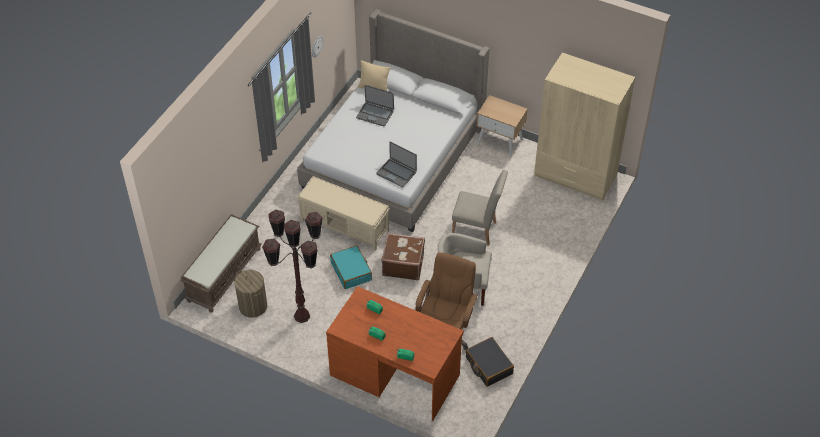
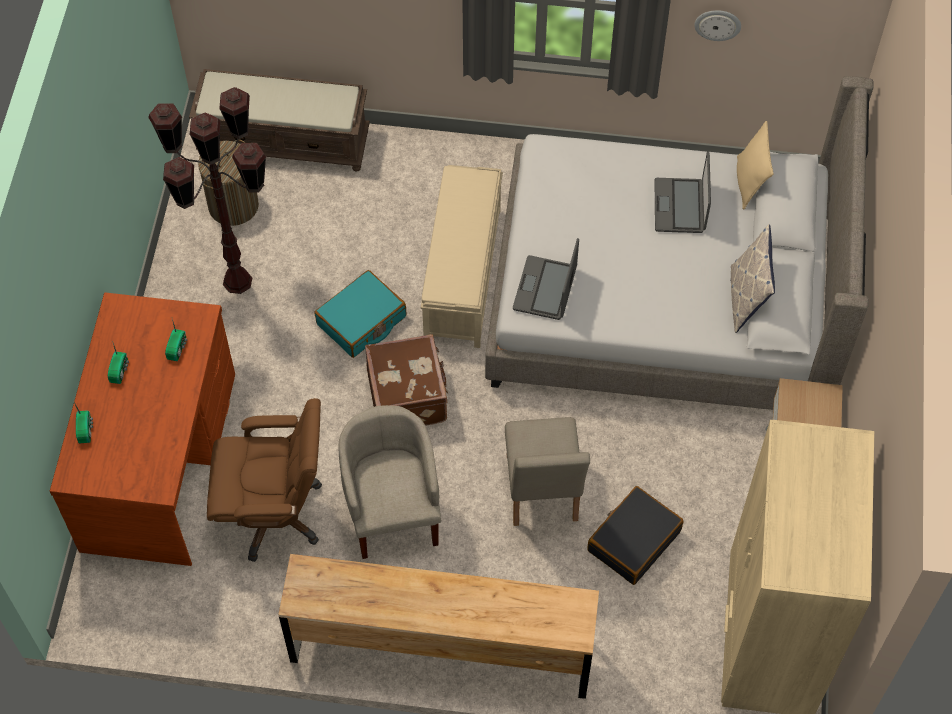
camera: 70 degrees right, 10 degrees up
(434, 108) = (746, 299): none -> pillow
(488, 366) = (226, 609): black suitcase -> black suitcase (633, 540)
(541, 288) = (441, 650): none -> brown dresser

